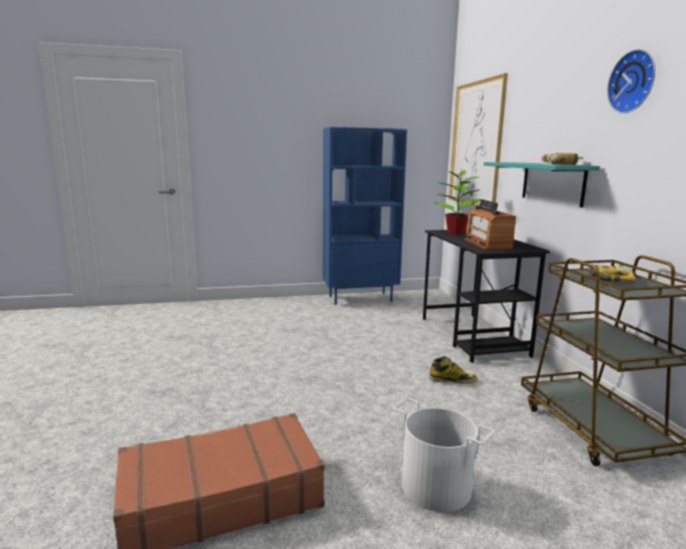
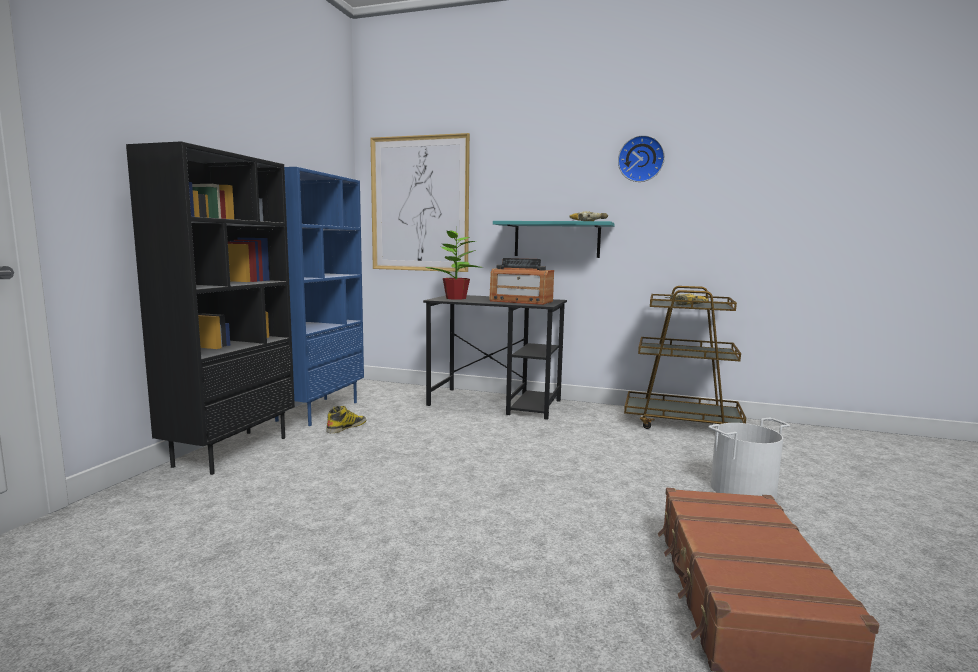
camera: 60 degrees left, 5 degrees down
(279, 302) = (231, 451): none -> black bookcase
(452, 380) = (573, 434): boot -> boot (346, 427)

